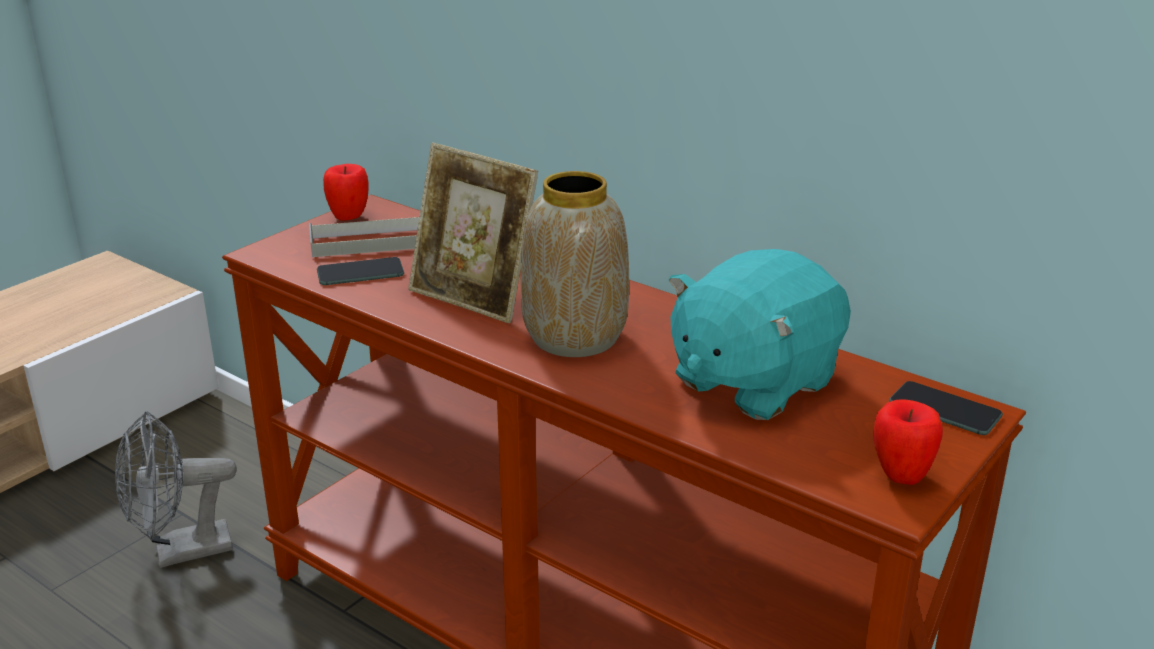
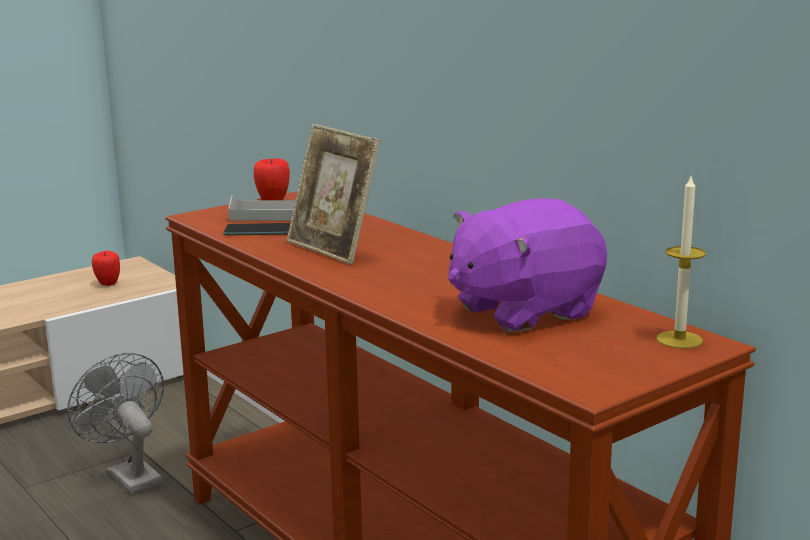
camera: 15 degrees right, 10 degrees down
(180, 552) = (128, 475): grey fan -> grey fan turned 60 degrees clockwise
(574, 337) = (396, 275): vase -> none
(752, 381) = (523, 311): turquoise plush toy -> purple plush toy
(900, 476) = (607, 374): apple -> apple (108, 284)
(944, 409) = (679, 340): phone -> candle

